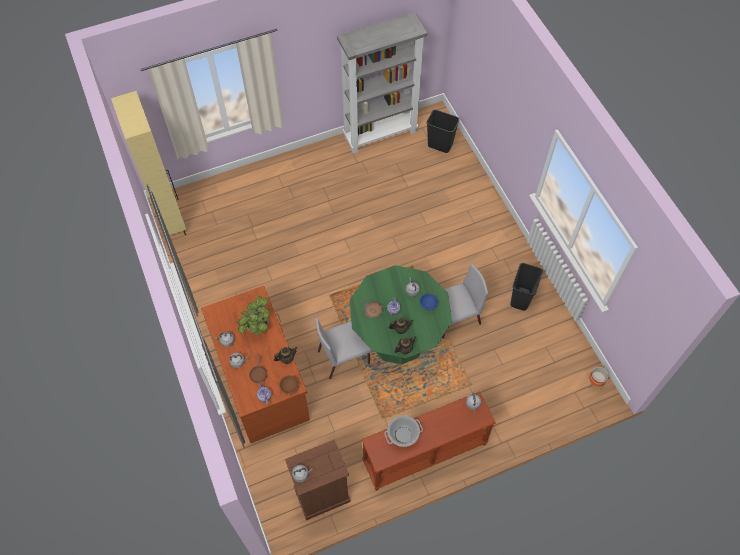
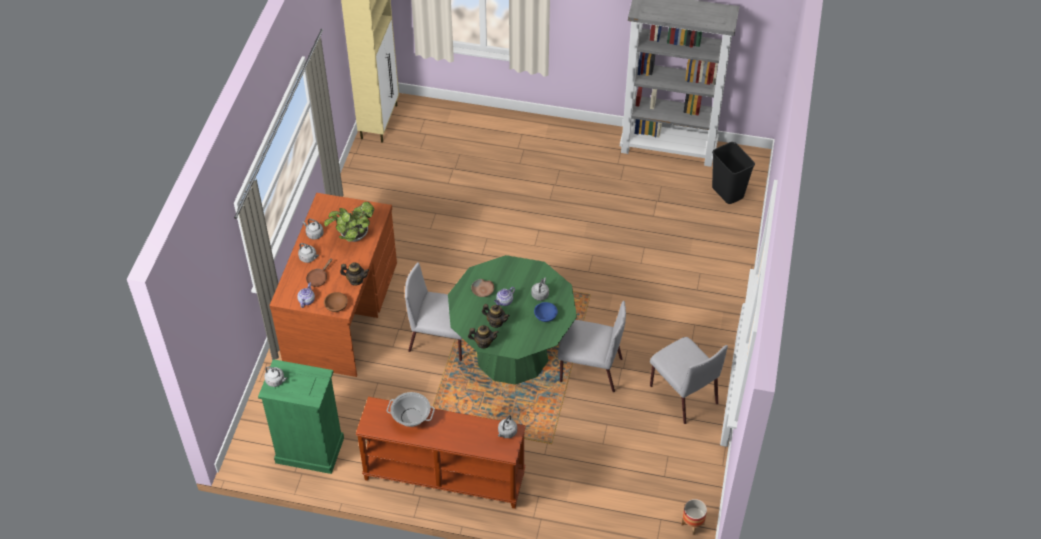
camera: 35 degrees right, 10 degrees down
(321, 495) = (309, 450): brown dresser -> green dresser
(521, 299) = (682, 393): black trash can -> grey chair

